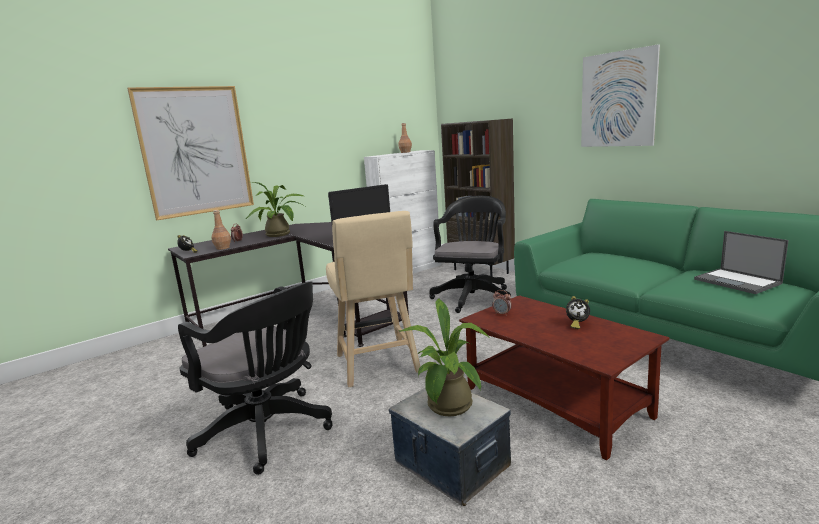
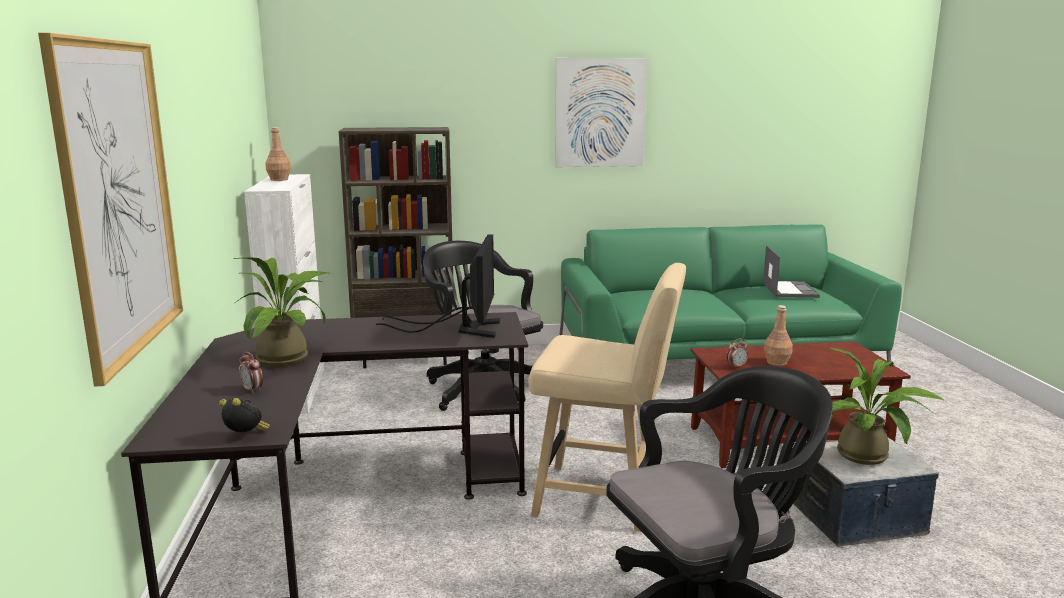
camera: 60 degrees left, 0 degrees up
(223, 248) = (282, 406): brown bottle -> brown bottle (777, 362)
(576, 324) = (798, 354): alarm clock -> none
(738, 281) = (789, 290): laptop -> laptop turned 90 degrees counterclockwise

